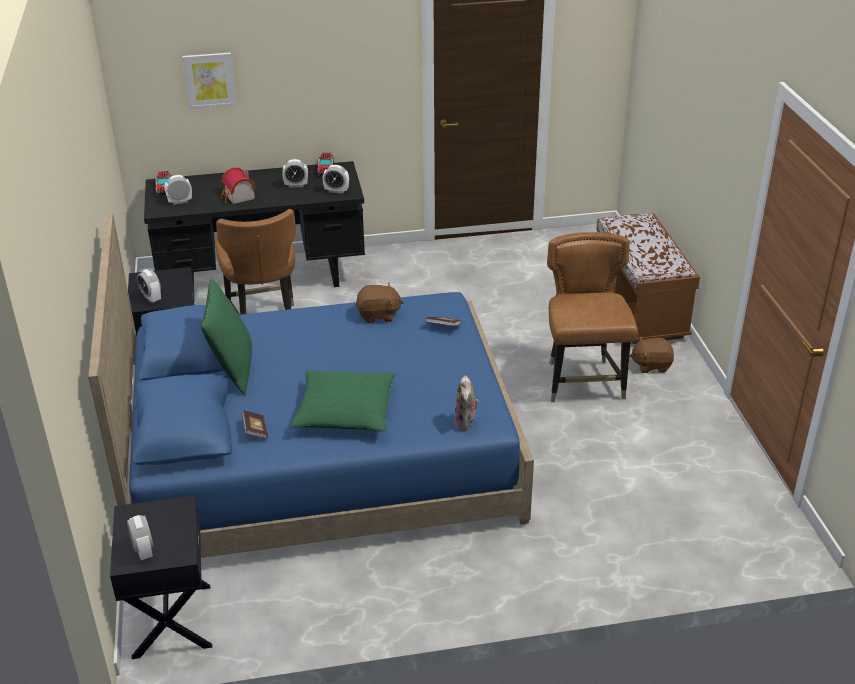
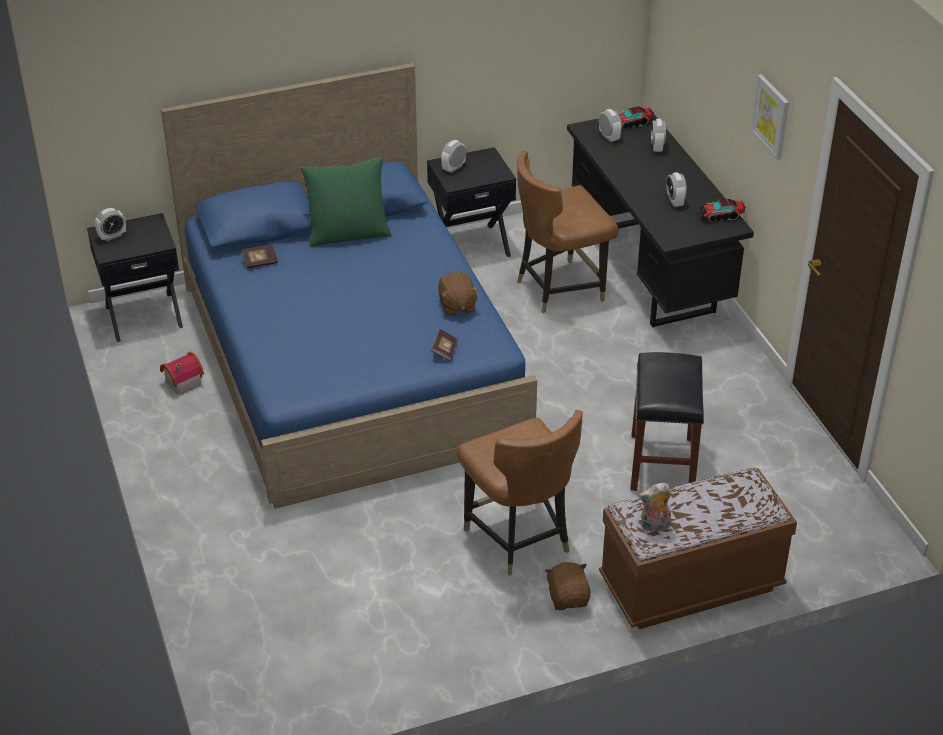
camera: 80 degrees right, 5 degrees up
(209, 80) = (697, 52): picture -> picture (771, 116)
(238, 197) = (632, 170): toy house -> toy house (181, 382)
(336, 191) = (673, 230): alarm clock -> alarm clock (657, 147)
(345, 412) = (292, 307): green pillow -> none
(466, 423) = (285, 381): plush toy -> plush toy (654, 526)
(508, 304) = (663, 464): none -> black stool
(583, 382) = (519, 538): brown chair -> brown chair turned 75 degrees clockwise

